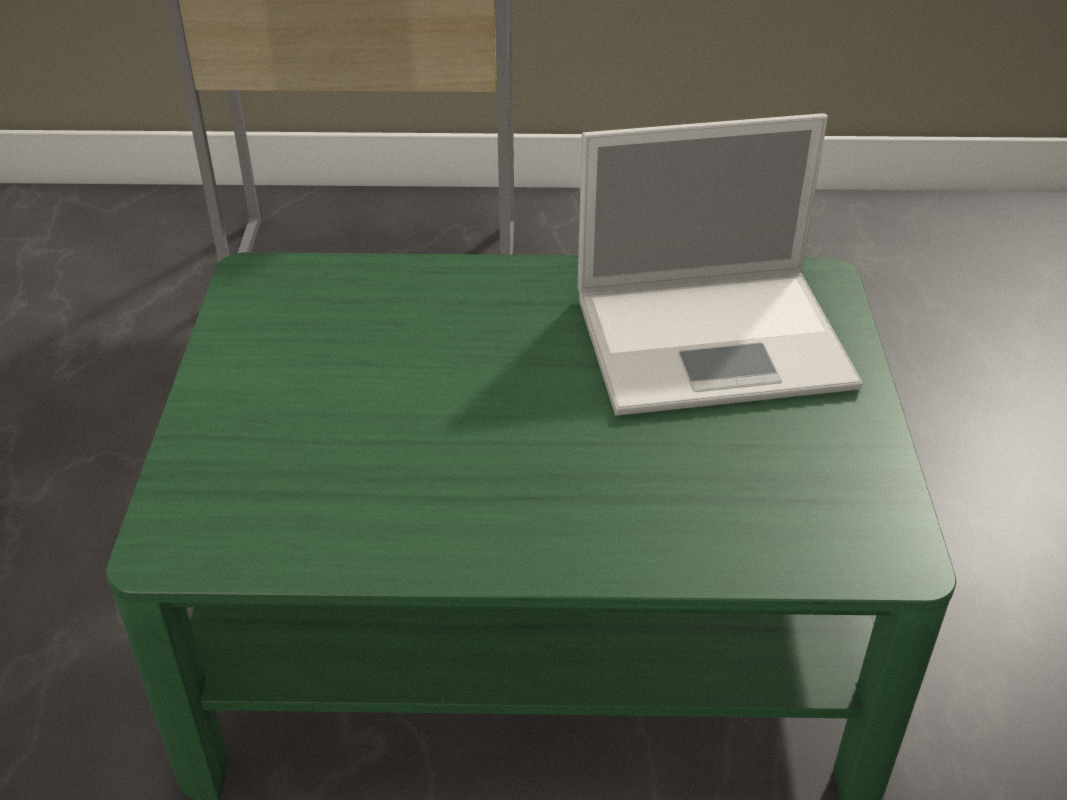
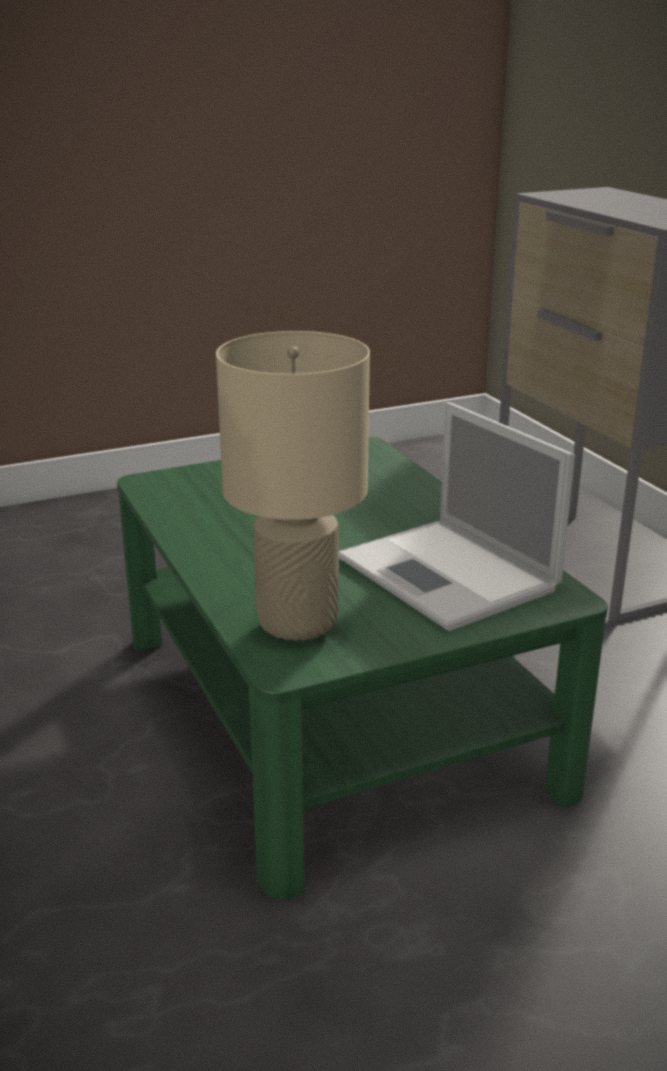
camera: 65 degrees right, 15 degrees down
(798, 515) = (298, 628): none -> beige table lamp

